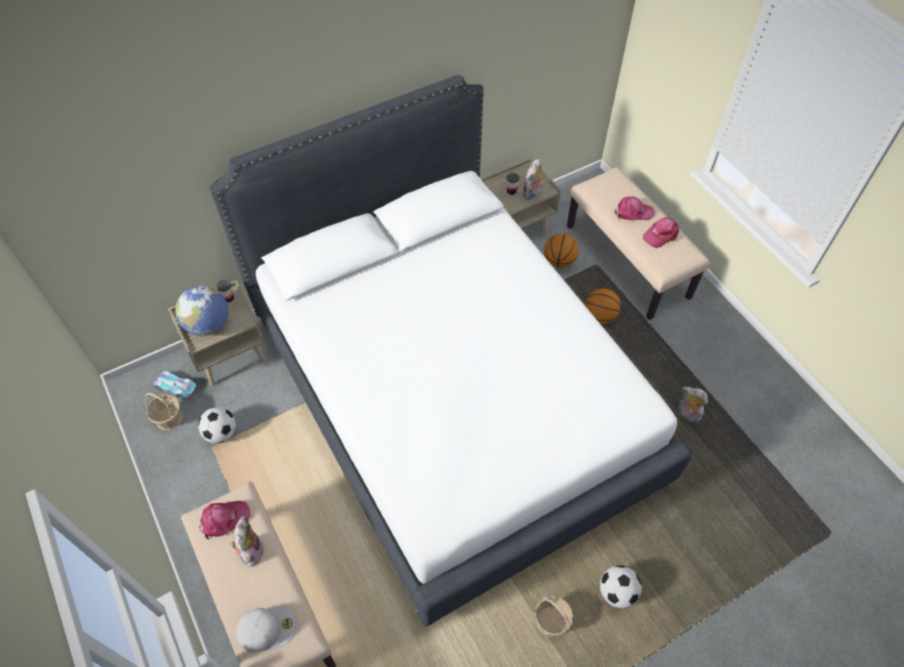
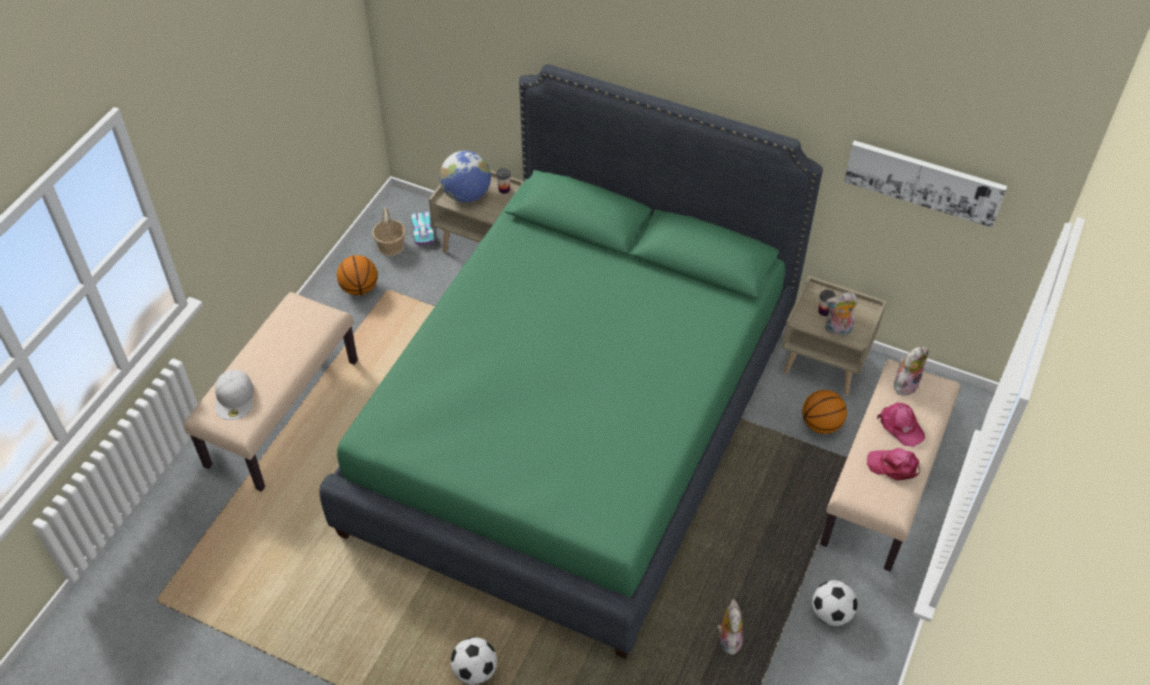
camera: 55 degrees right, 5 degrees down
(221, 433) = (405, 287): football -> football (831, 613)
(224, 519) = (303, 317): pink cap -> none
(250, 551) = (289, 349): plush toy -> plush toy (905, 384)
(267, 628) = (235, 398): white cap -> white cap turned 45 degrees clockwise
(452, 397) = (575, 426): white bed -> green bed
(542, 46) = (924, 181): none -> picture
(551, 621) = (408, 629): basket -> none
(600, 316) = (782, 497): basketball -> basketball (359, 289)

